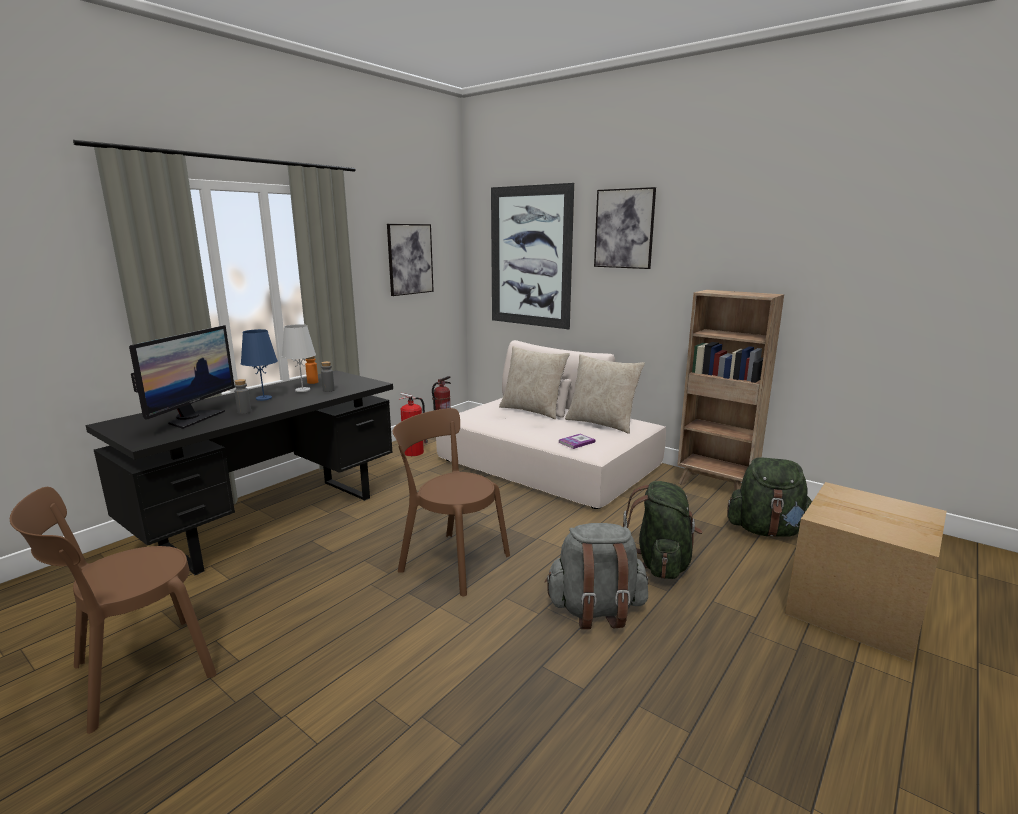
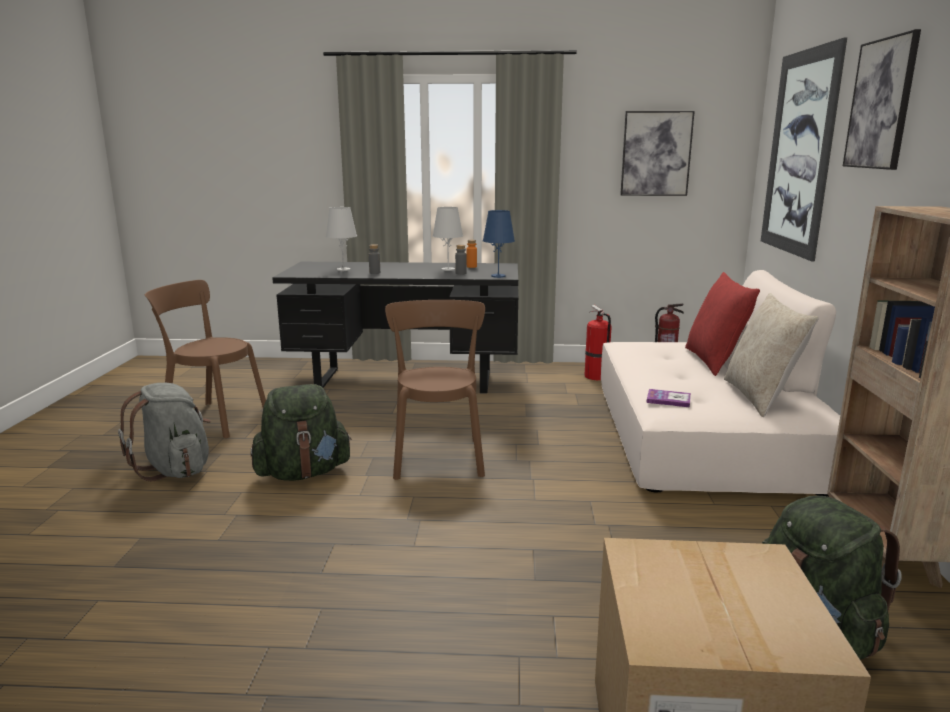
camera: 55 degrees right, 0 degrees up
(192, 418) = (343, 270): monitor -> white table lamp
(264, 398) = (411, 268): blue table lamp -> blue table lamp (498, 276)
(532, 410) = (715, 361): beige pillow -> red pillow
(596, 610) = (445, 546): grey backpack -> grey backpack (175, 469)
(660, 563) = (587, 560): green backpack -> green backpack (303, 473)

